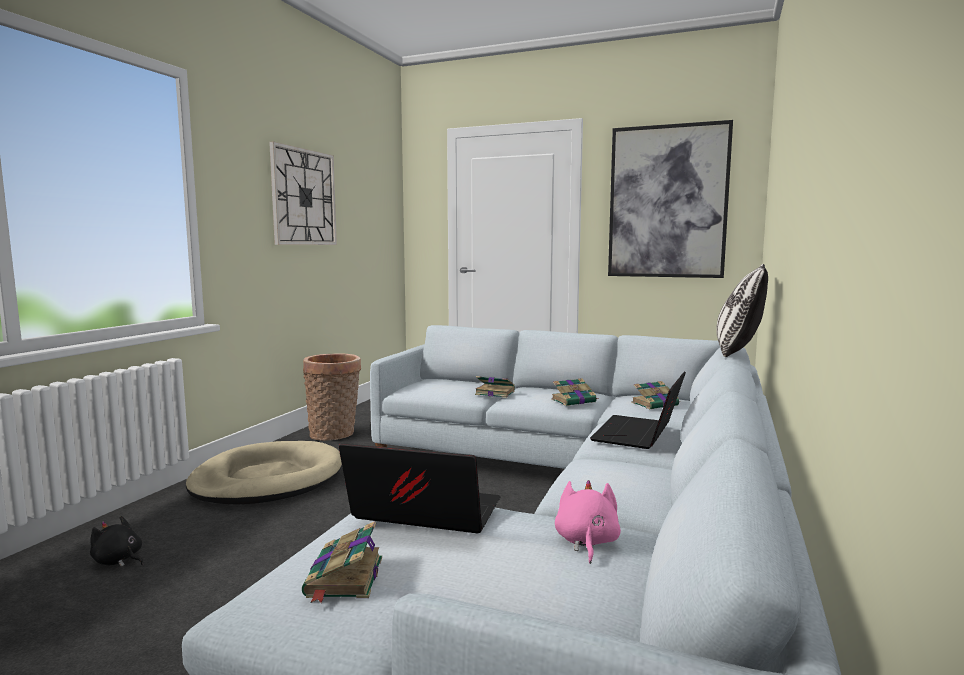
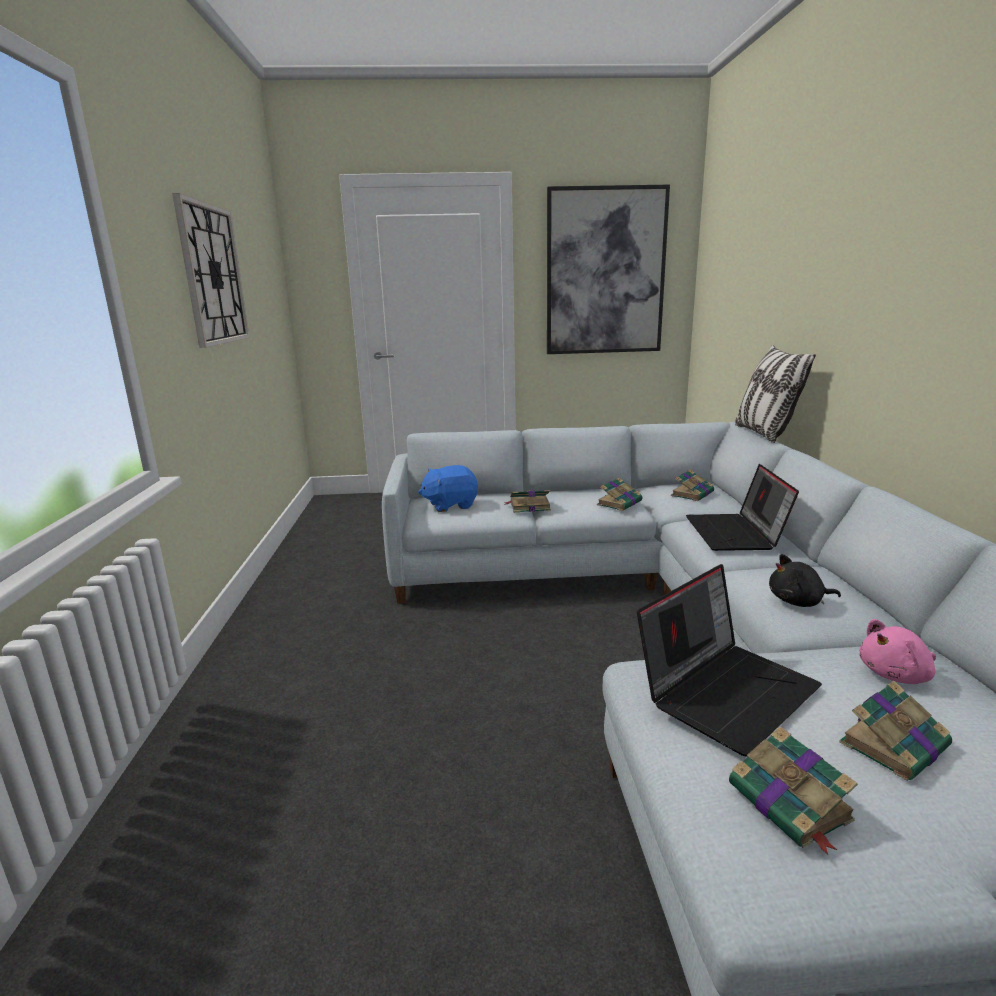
camera: 25 degrees left, 10 degrees up
(119, 561) = (229, 850): black plush toy -> black plush toy (798, 602)
(268, 479) = (295, 665): beige dog bed -> none
(335, 434) = (307, 582): basket -> none
(422, 515) = (726, 690): laptop -> laptop turned 150 degrees clockwise
(436, 384) = (450, 505): none -> blue plush toy
(485, 572) = (895, 744): none -> book
(586, 542) = (896, 675): pink plush toy -> pink plush toy turned 90 degrees counterclockwise

